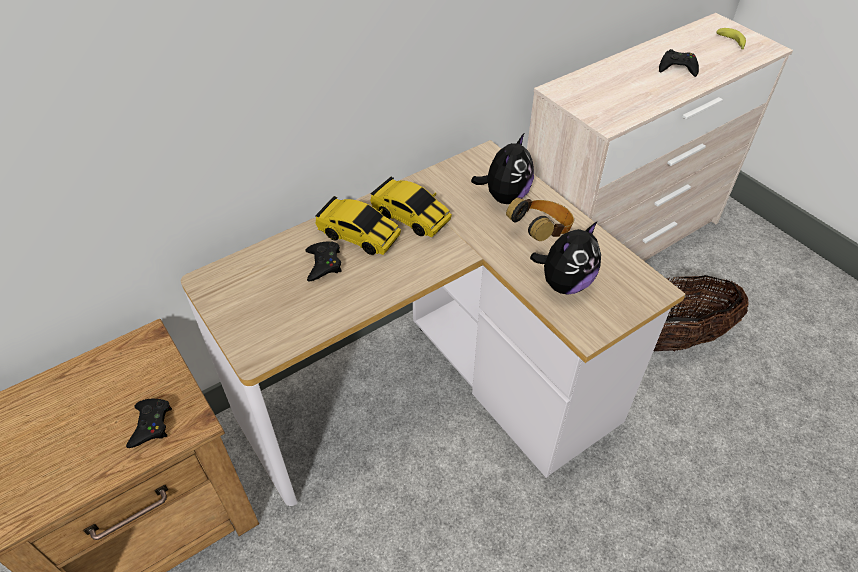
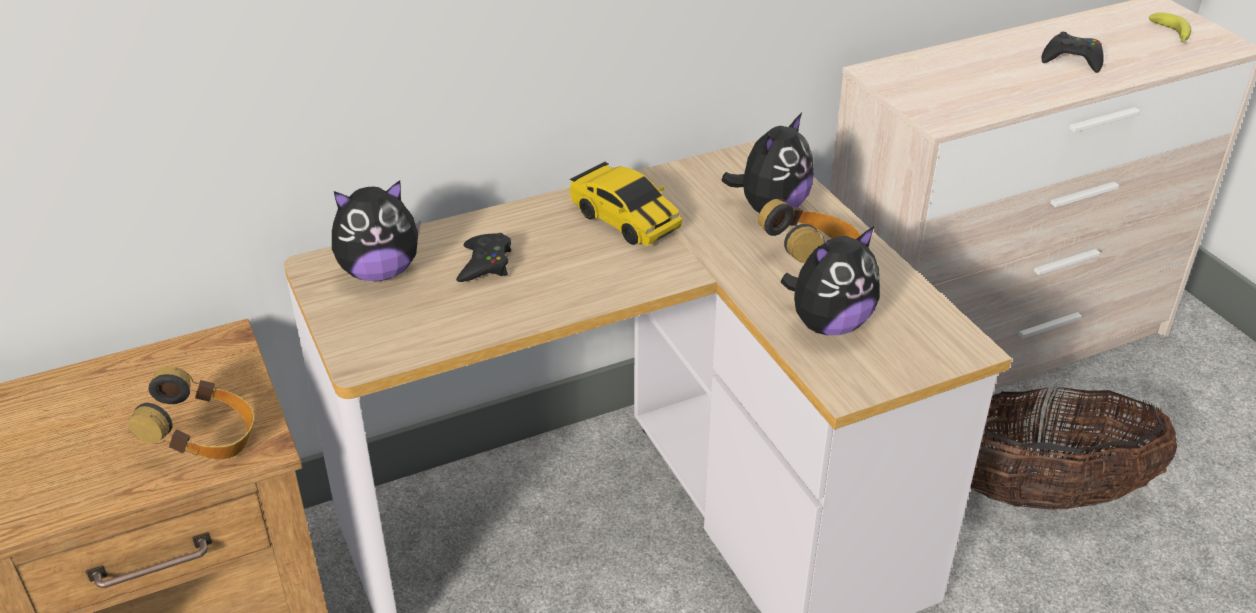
camera: 10 degrees right, 10 degrees down
(151, 425) = (205, 441): black game controller -> headphones
(251, 280) = (379, 272): none -> plush toy
(359, 235) = (544, 235): toy car -> none

